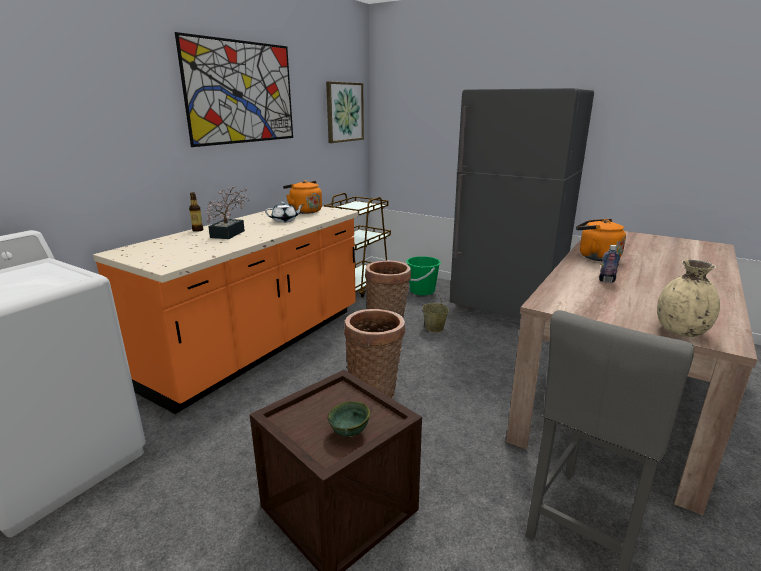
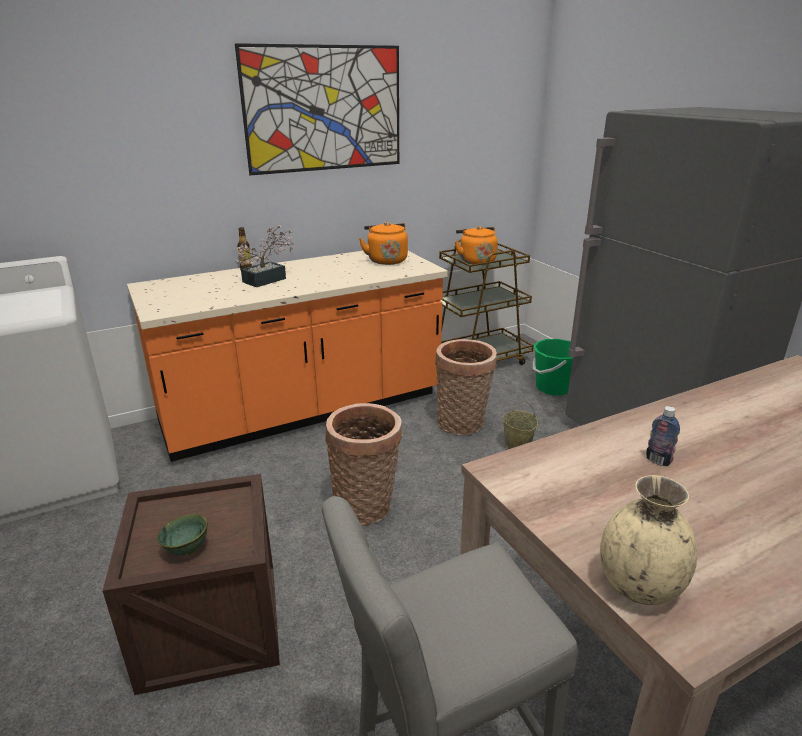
camera: 30 degrees right, 5 degrees up
(285, 220) = (345, 271): white teapot -> none
(344, 112) = (493, 128): picture -> none
(596, 257) = (710, 413): orange kettle -> orange kettle (476, 261)

